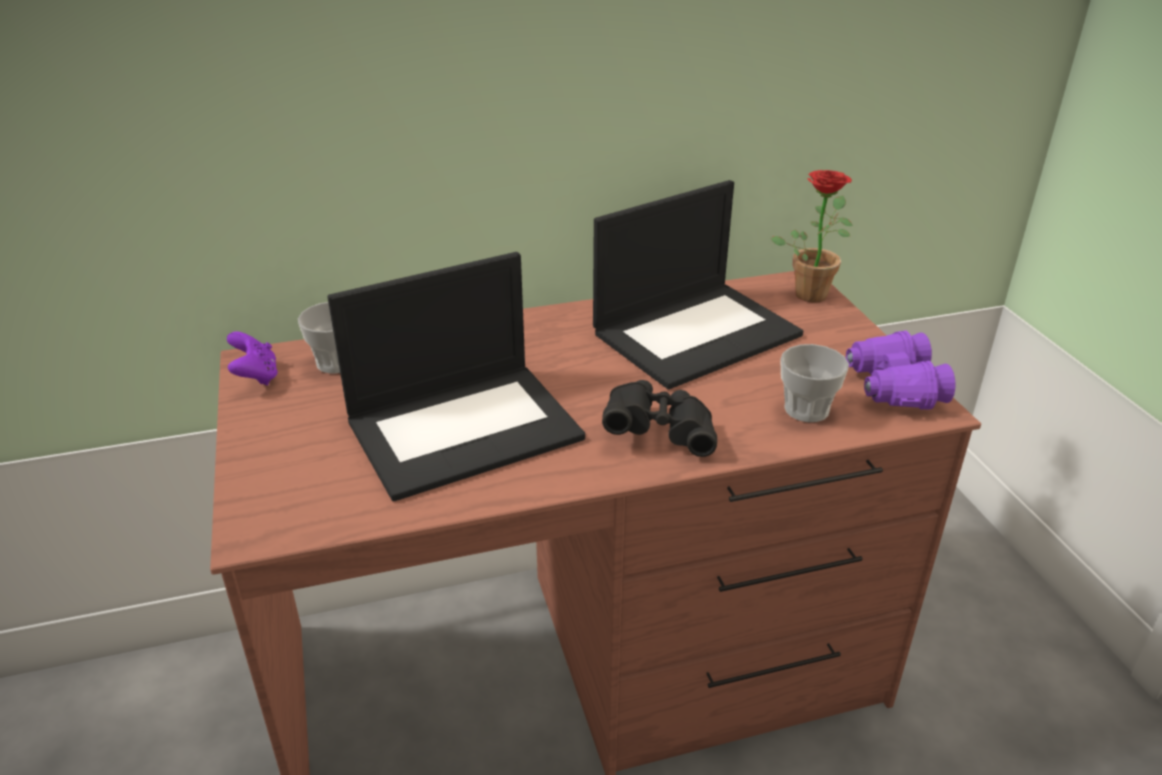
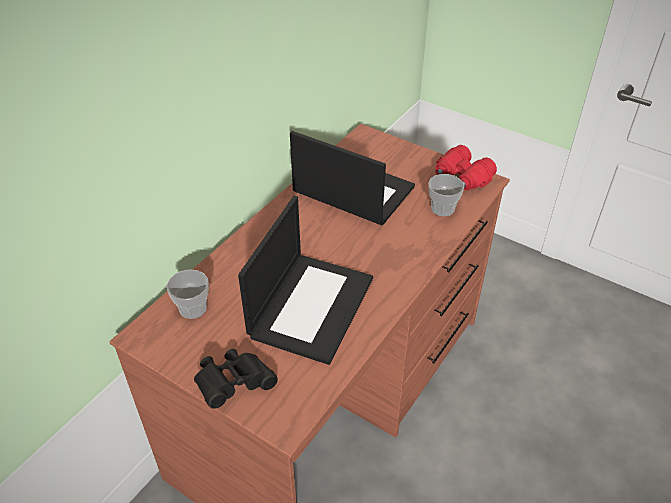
camera: 40 degrees left, 10 degrees up
(256, 376) = (158, 344): purple game controller -> none
(660, 433) = (399, 256): black binoculars -> black binoculars (234, 384)
(696, 332) = (351, 190): laptop -> laptop turned 75 degrees counterclockwise
(811, 291) = (374, 139): potted plant -> none
(892, 387) = (462, 178): purple binoculars -> red binoculars

